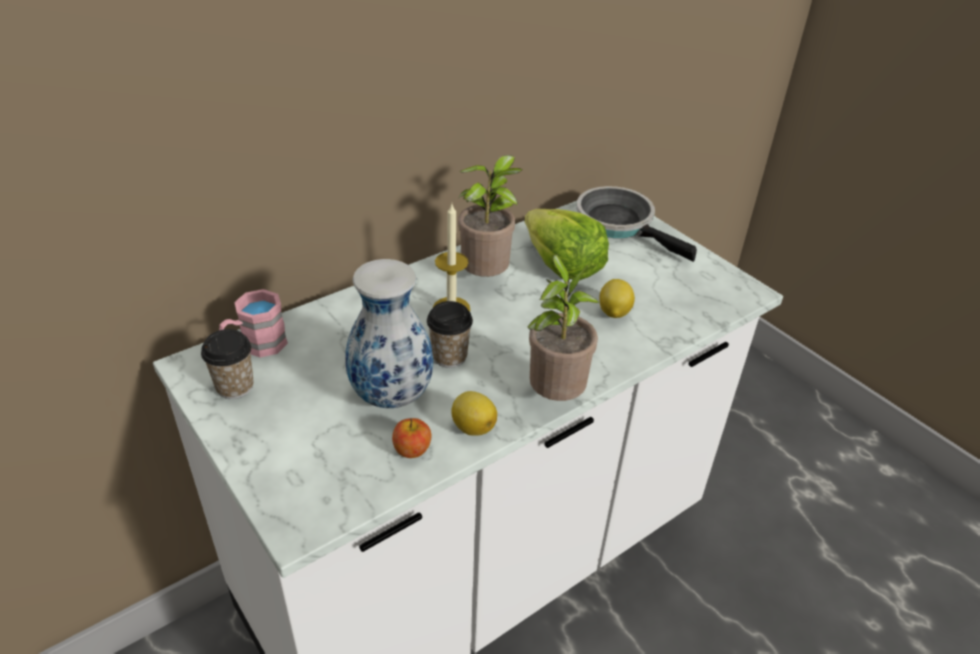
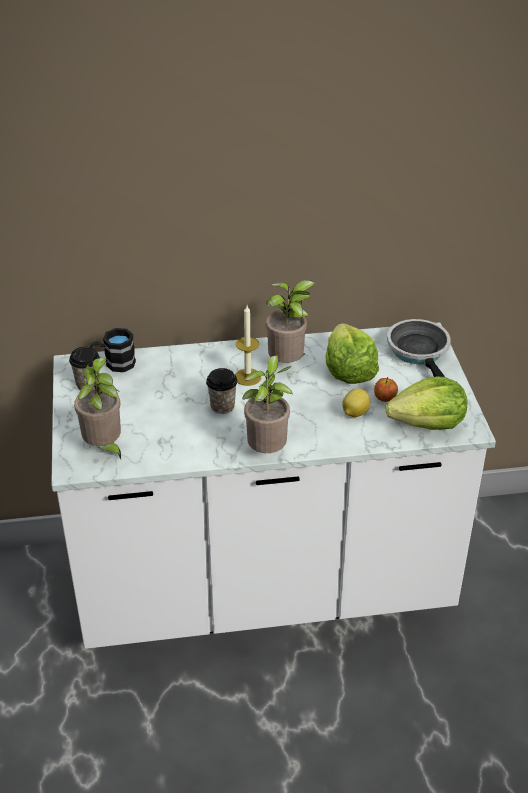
camera: 30 degrees right, 0 degrees up
(256, 347) = (114, 364): pink mug -> black mug
(326, 474) = (104, 447): none -> potted plant
(393, 396) = (171, 418): vase -> none
(412, 450) = (159, 452): apple -> apple (385, 398)
(472, 426) = (203, 451): lemon -> none
(701, 298) = (428, 423): none -> lettuce

